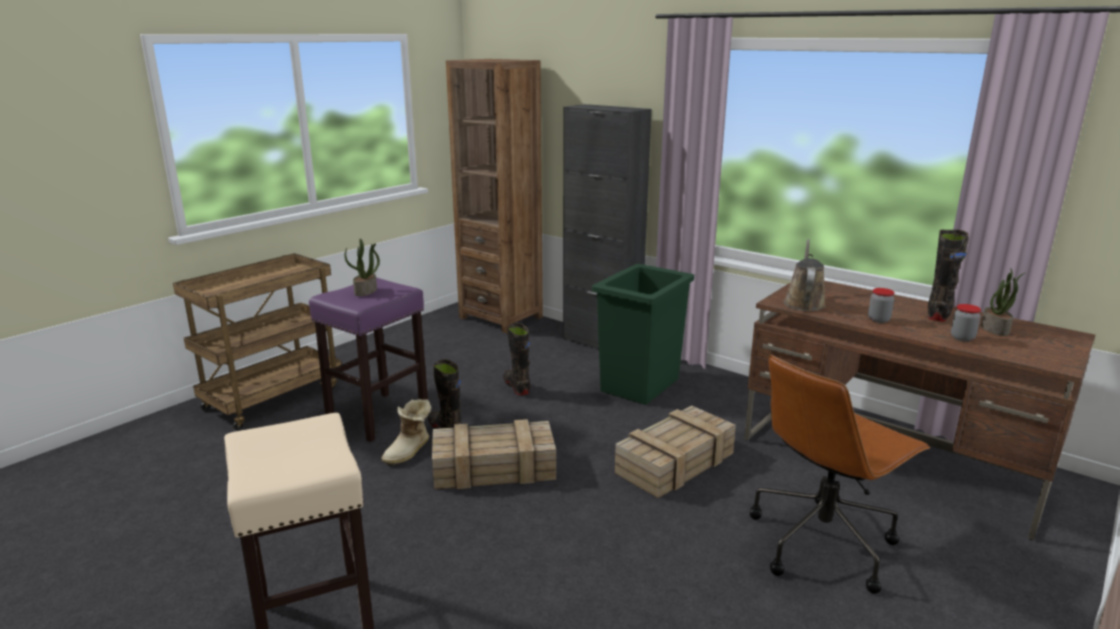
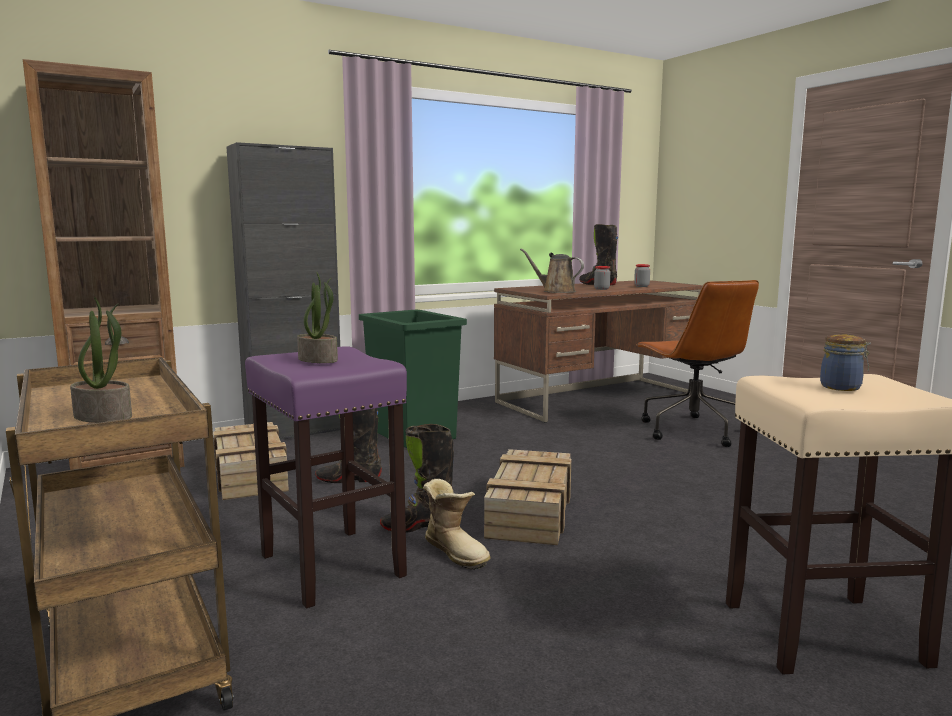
camera: 70 degrees left, 10 degrees down
(297, 450) = (842, 387): none -> jar
(675, 462) = (565, 445): crate -> crate (249, 473)
(995, 329) = (630, 283): potted plant -> potted plant (104, 416)

